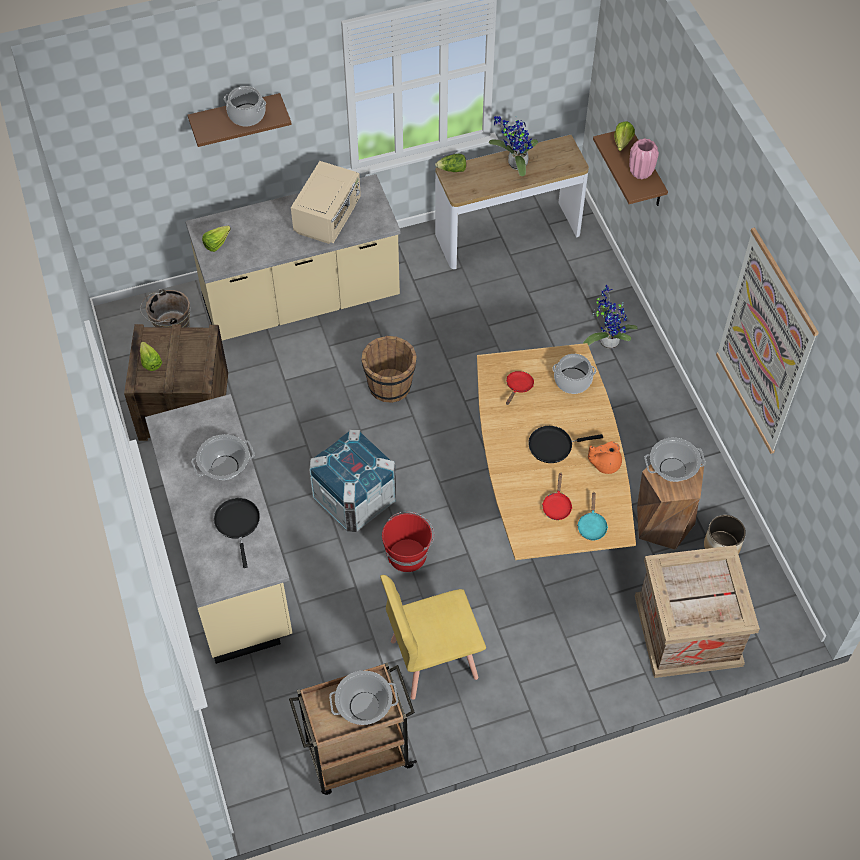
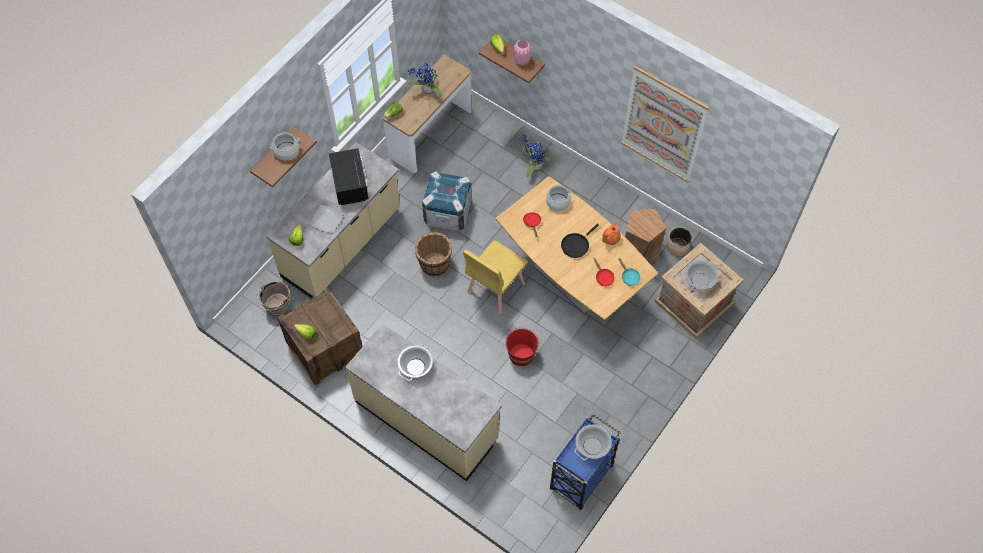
camera: 35 degrees left, 5 degrees up
(238, 523) = (450, 393): black frying pan -> none
(267, 241) = (326, 220): none -> plate
(328, 217) = (350, 184): beige microwave -> black microwave
(355, 499) = (467, 341): crate -> crate (447, 213)
(357, 756) = (581, 478): brown cart -> blue cart
(432, 658) = (579, 402): yellow chair -> yellow chair (495, 288)
(672, 469) = (641, 221): cooking pot -> cooking pot (699, 280)

